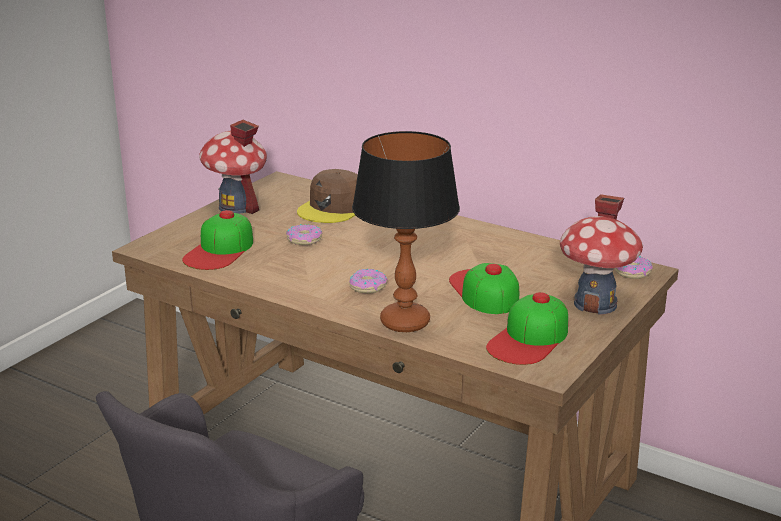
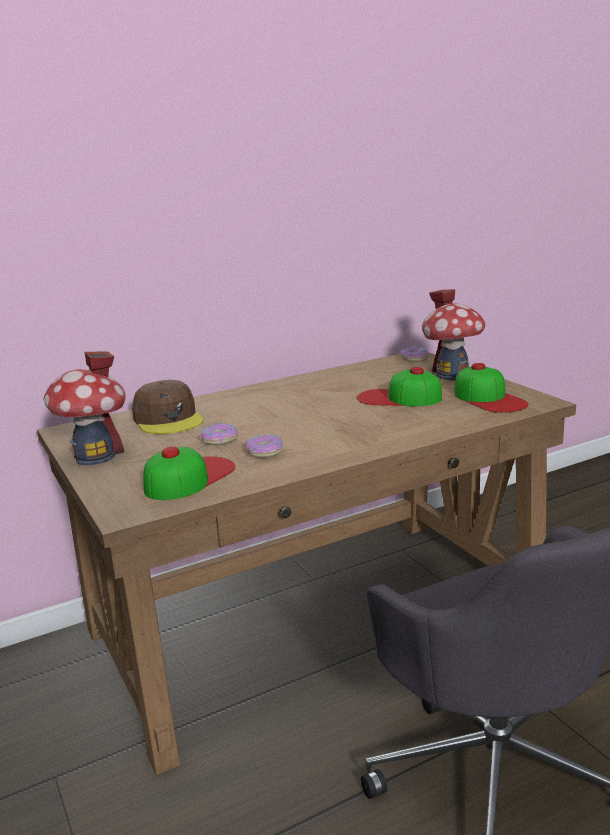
camera: 60 degrees left, 5 degrees down
(220, 250) = (189, 477): cap -> cap turned 105 degrees counterclockwise
(367, 286) = (348, 431): donut -> donut (264, 452)
(404, 322) = (427, 429): table lamp -> none

